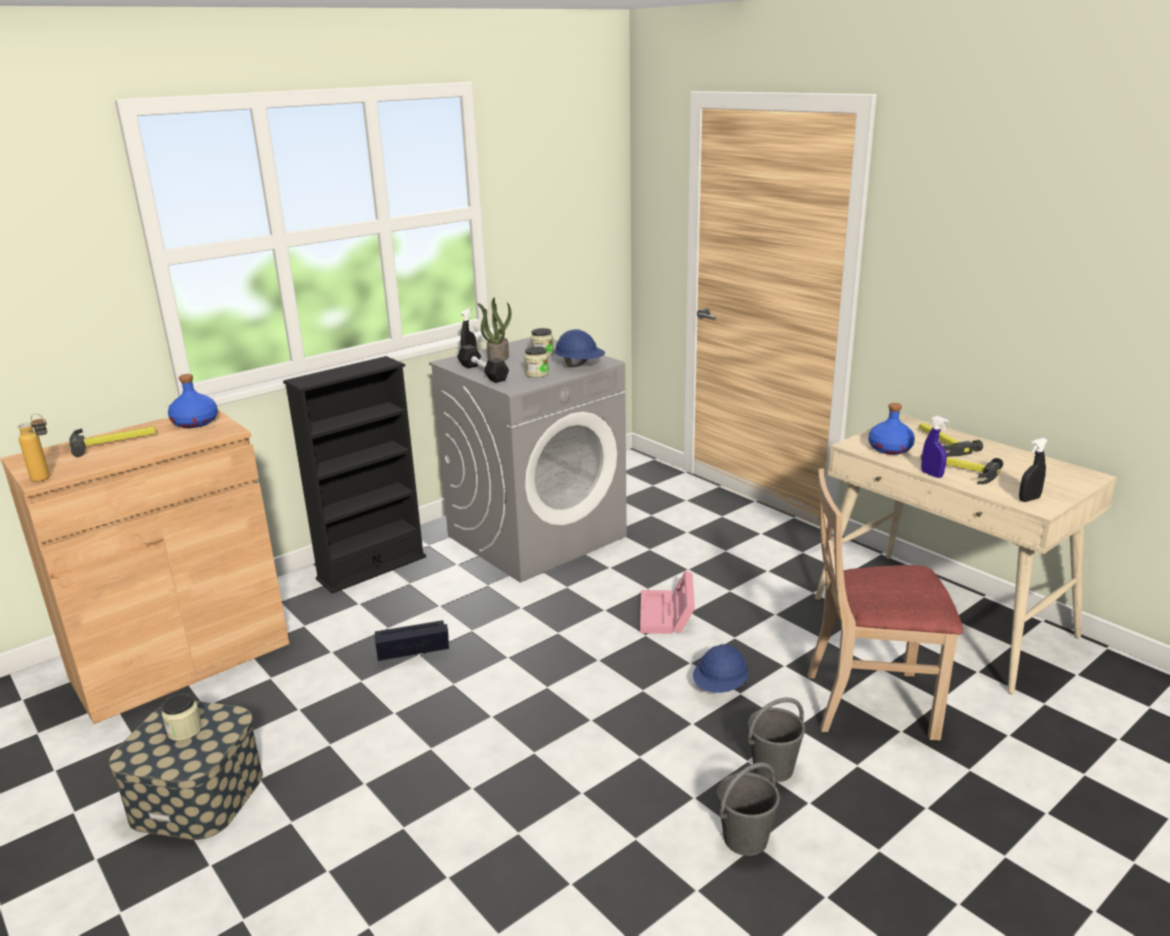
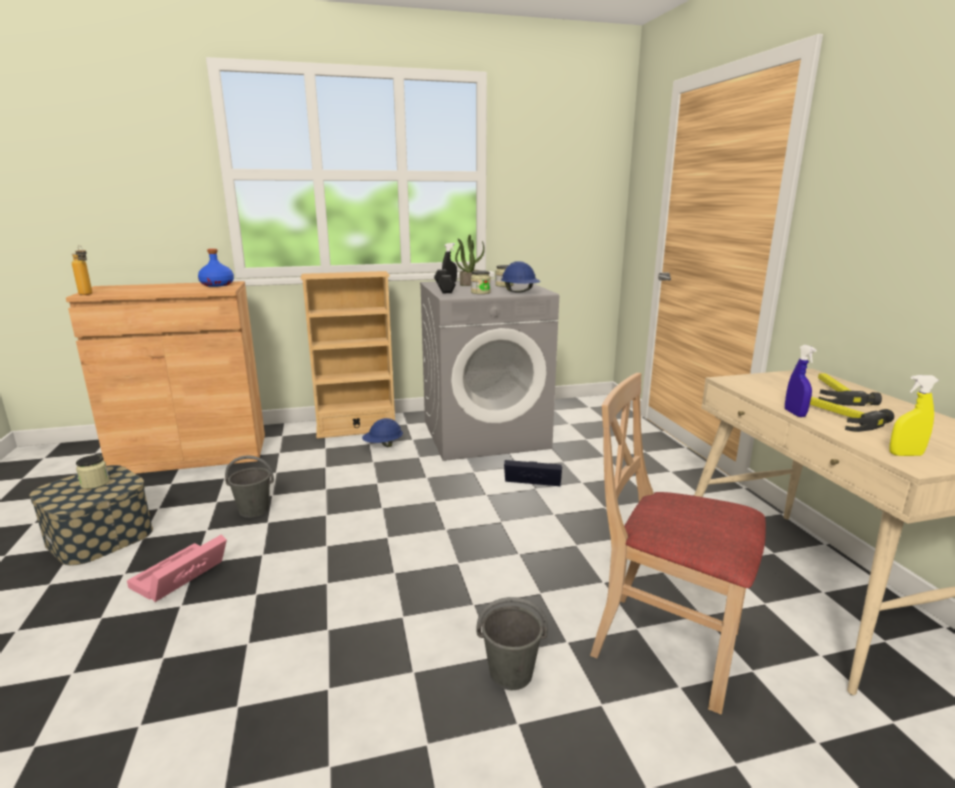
camera: 25 degrees right, 5 degrees down
(114, 441) = (158, 286): hammer -> none
(372, 568) = (356, 429): black bookcase -> beige bookcase
(410, 648) = (325, 483): black storage box -> black storage box (531, 479)
(667, 616) = (532, 512): pink storage box -> pink storage box (179, 578)
(720, 687) = (526, 582): blue hard hat -> blue hard hat (383, 445)
(744, 839) = (421, 734): grey bucket -> grey bucket (253, 510)
(890, 449) = (768, 388): blue bottle -> none
(1029, 499) = (905, 454): black spray bottle -> yellow spray bottle

